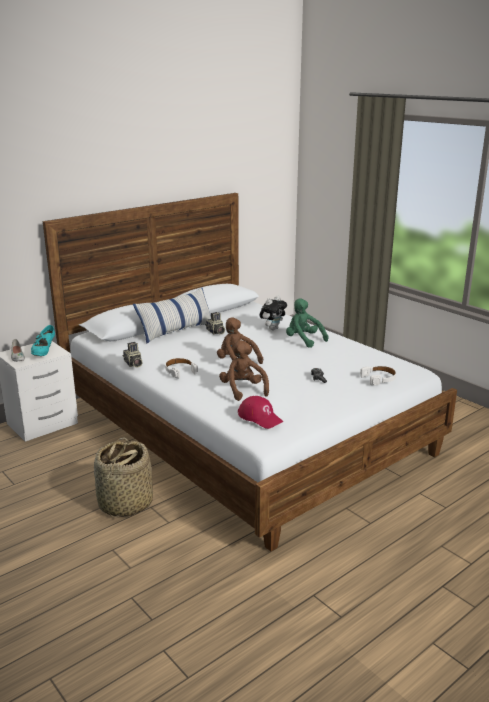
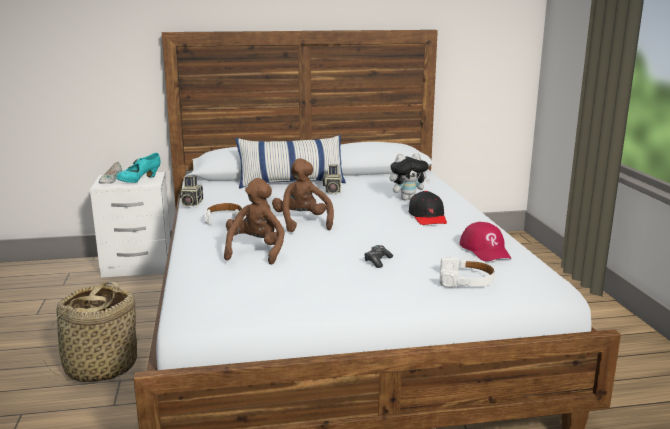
camera: 30 degrees right, 5 degrees down
(260, 417) = (221, 285): red cap -> red cap (485, 250)
(303, 340) = (428, 217): green plush toy -> black cap

